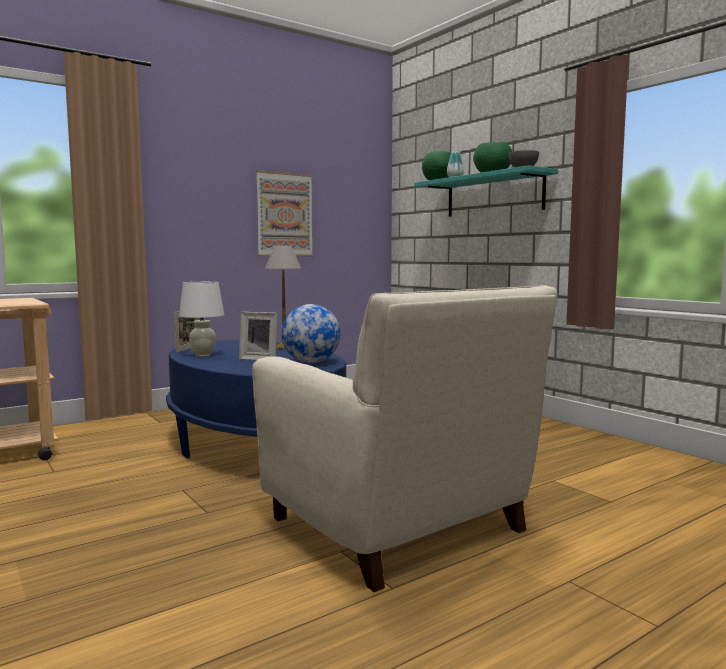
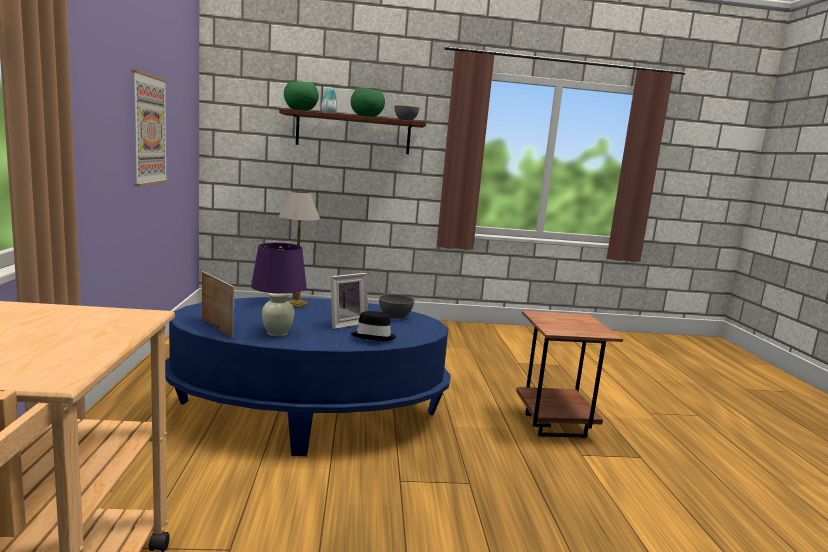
camera: 60 degrees left, 5 degrees up
(203, 355) = (277, 333): white table lamp -> purple table lamp
(242, 366) = (374, 336): none -> black hat
(311, 362) = (394, 317): globe -> grey bowl
(399, 527) = (555, 425): beige armchair -> brown side table
(493, 195) = (353, 133): turquoise shelf -> brown shelf

